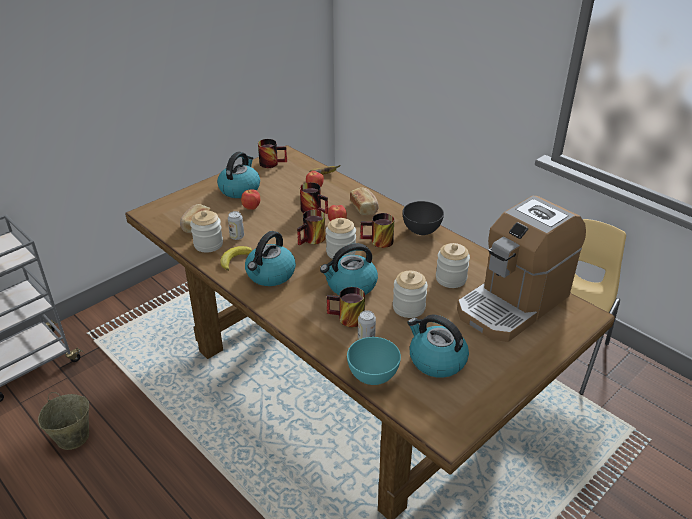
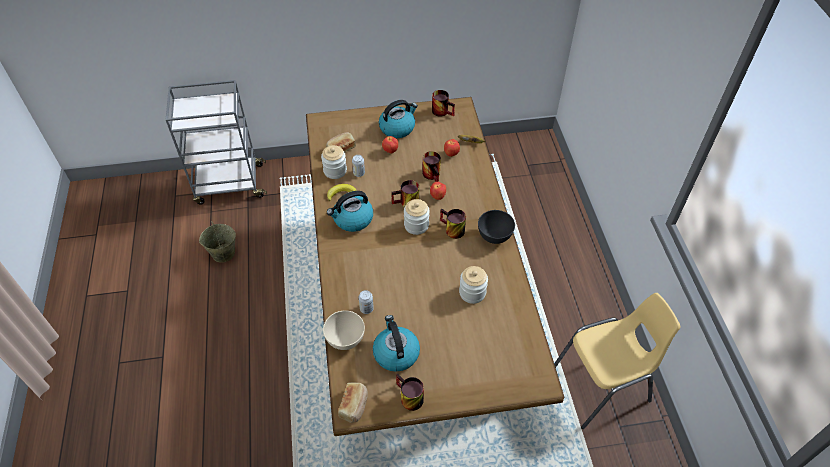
camera: 35 degrees right, 15 degrees up
(346, 319) = (368, 285): mug -> mug (407, 398)
(350, 285) = (396, 258): kettle -> none
(364, 207) = (472, 191): bread -> bread (354, 405)
(372, 375) = (345, 339): turquoise bowl -> beige bowl
(408, 307) = (418, 300): jar -> none
(513, 303) = (496, 340): coffee machine -> none

